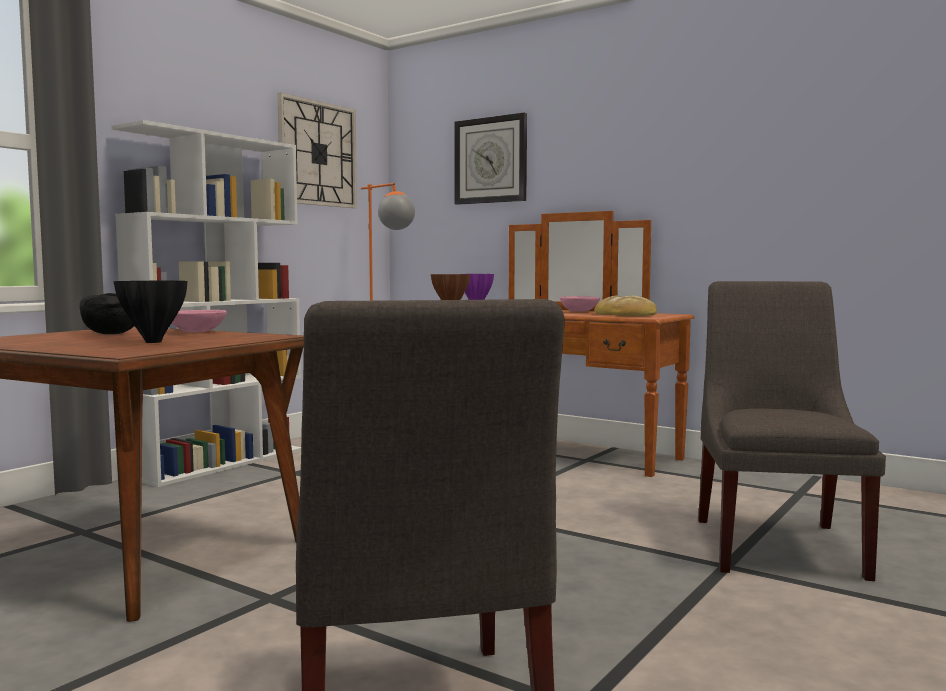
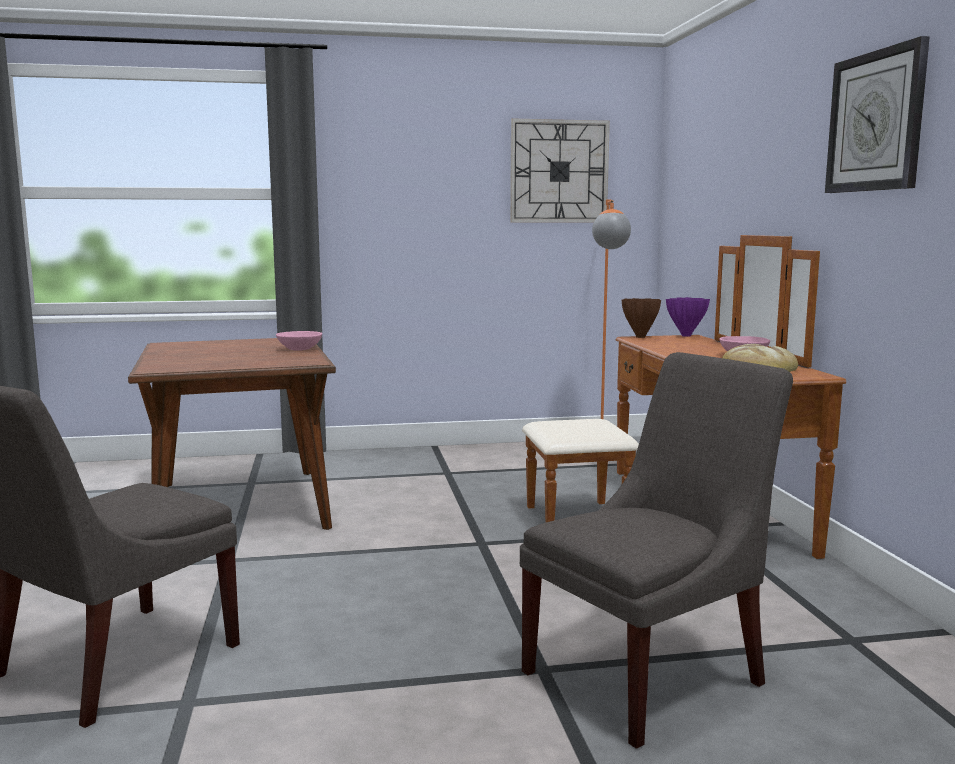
camera: 45 degrees right, 5 degrees up
(113, 334) = (250, 346): black bowl -> none
(152, 342) = (222, 359): black vase -> none
(221, 463) = (423, 452): white bookcase -> none
(491, 160) = (718, 169): wall clock -> wall clock (876, 122)

